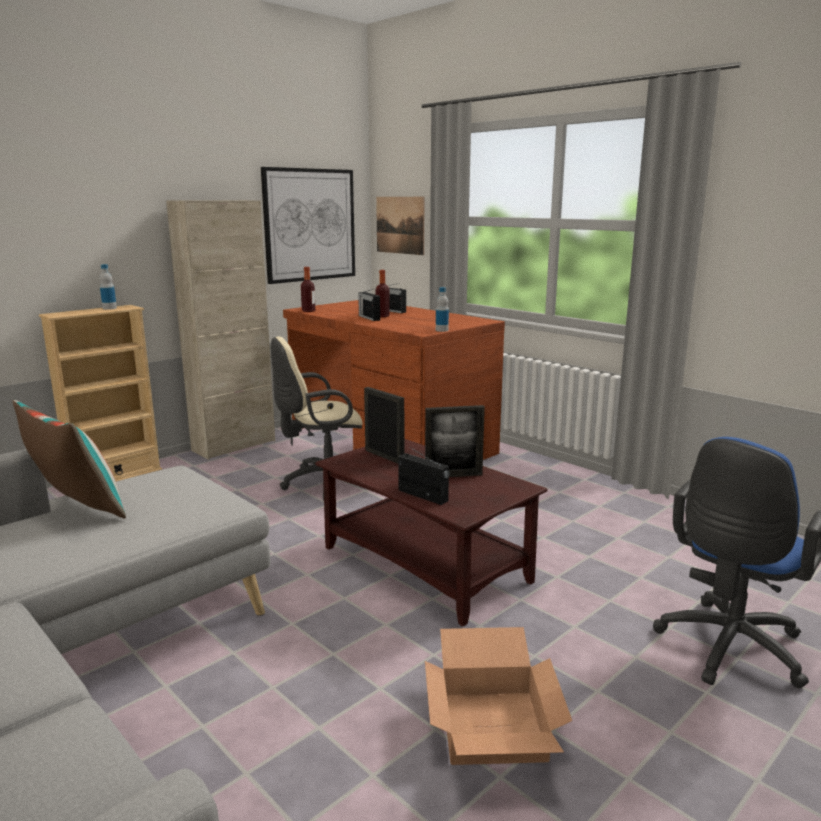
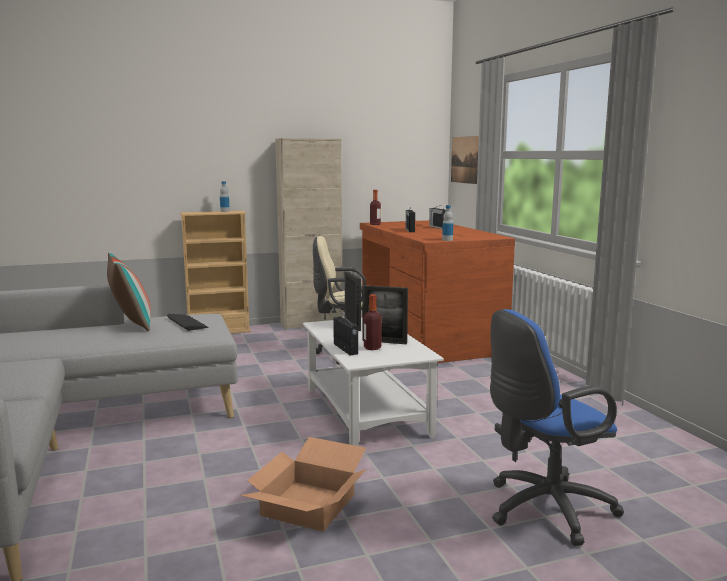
camera: 25 degrees right, 5 degrees down
(166, 492) = (187, 323): none -> keyboard
(310, 225) = (391, 159): picture -> none
(382, 316) = (423, 230): bottle -> bottle (372, 348)
(423, 564) = (365, 411): brown coffee table -> white coffee table

